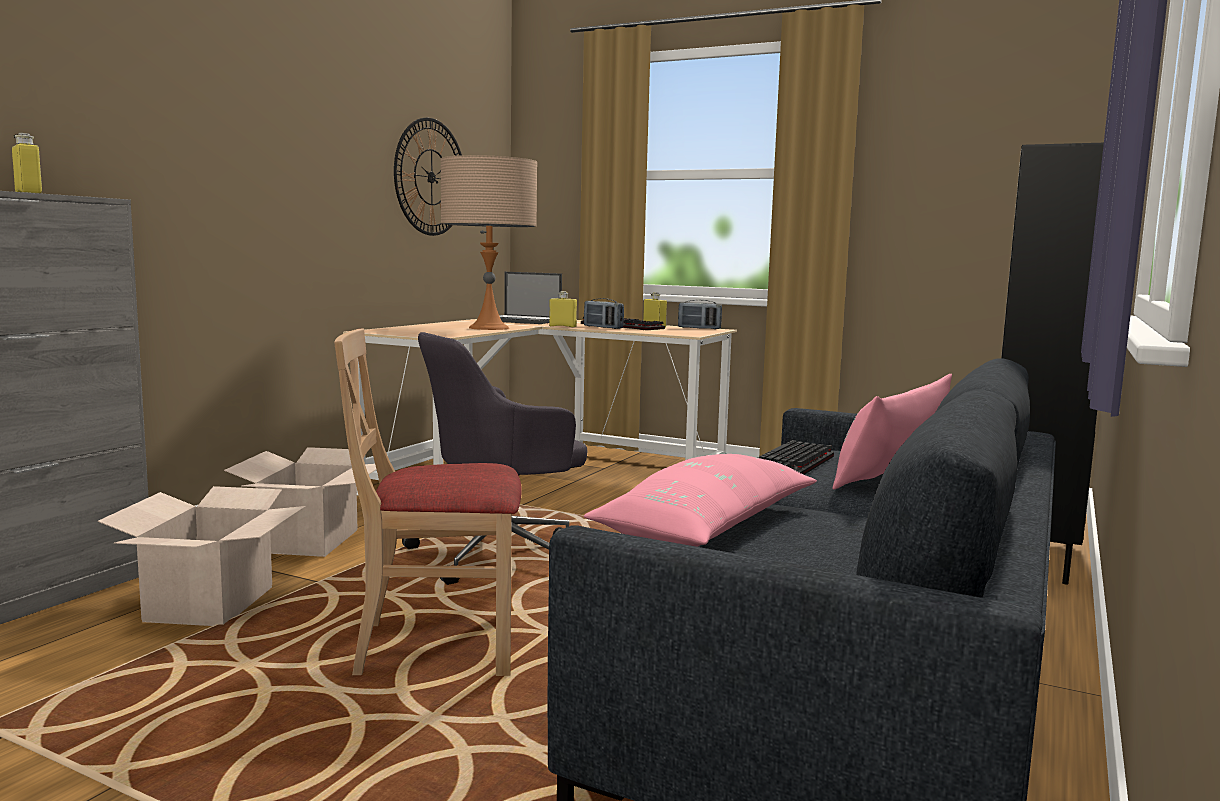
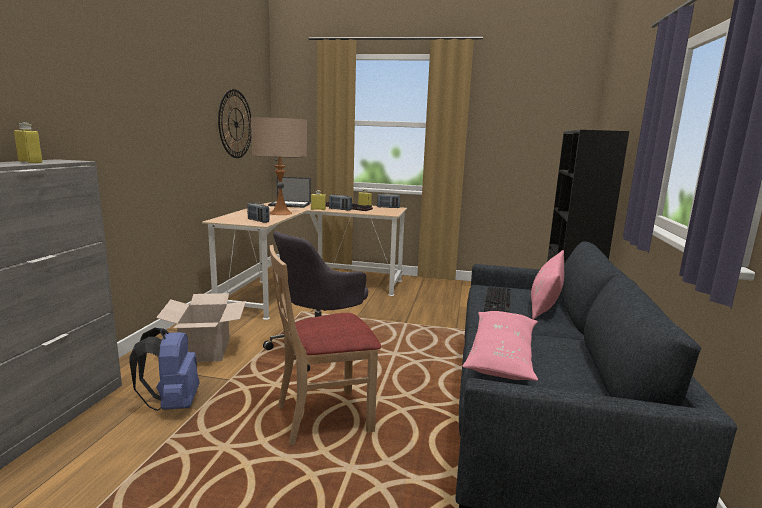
camera: 15 degrees left, 5 degrees up
(209, 603) = (172, 404): cardboard box -> blue backpack
(436, 333) = (258, 221): none -> radio

